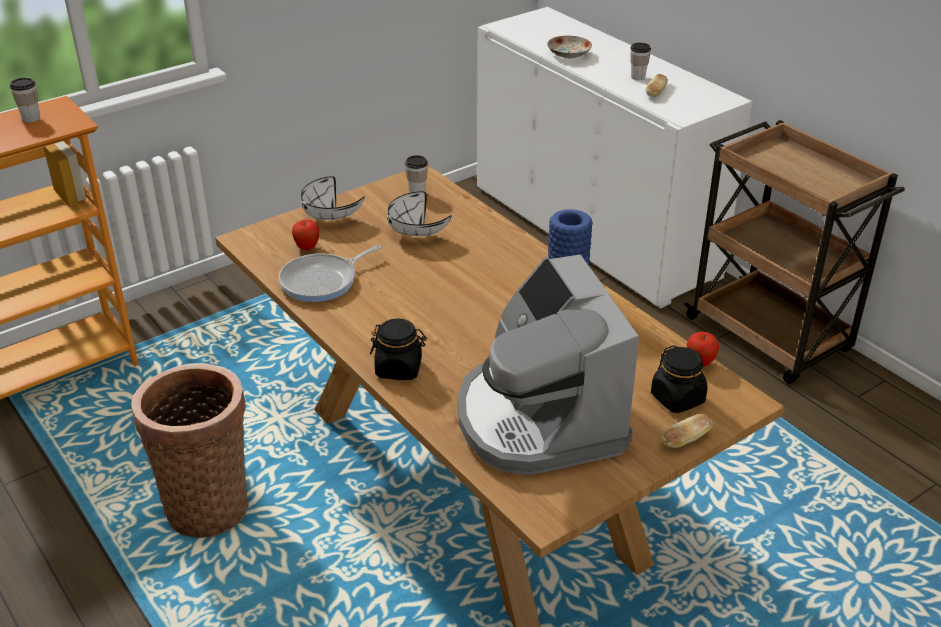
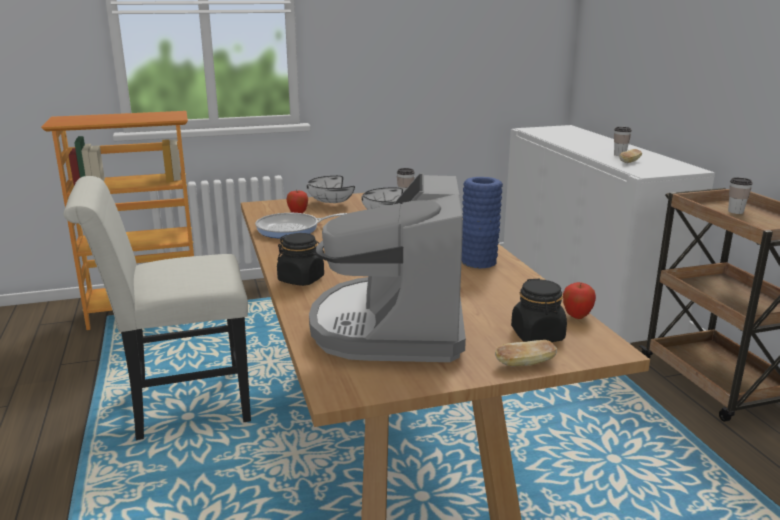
camera: 20 degrees right, 15 degrees down
(31, 118) = (152, 115): cup -> cup (735, 211)
(208, 505) = (180, 405): basket -> white chair
(568, 55) = (570, 142): plate -> none

